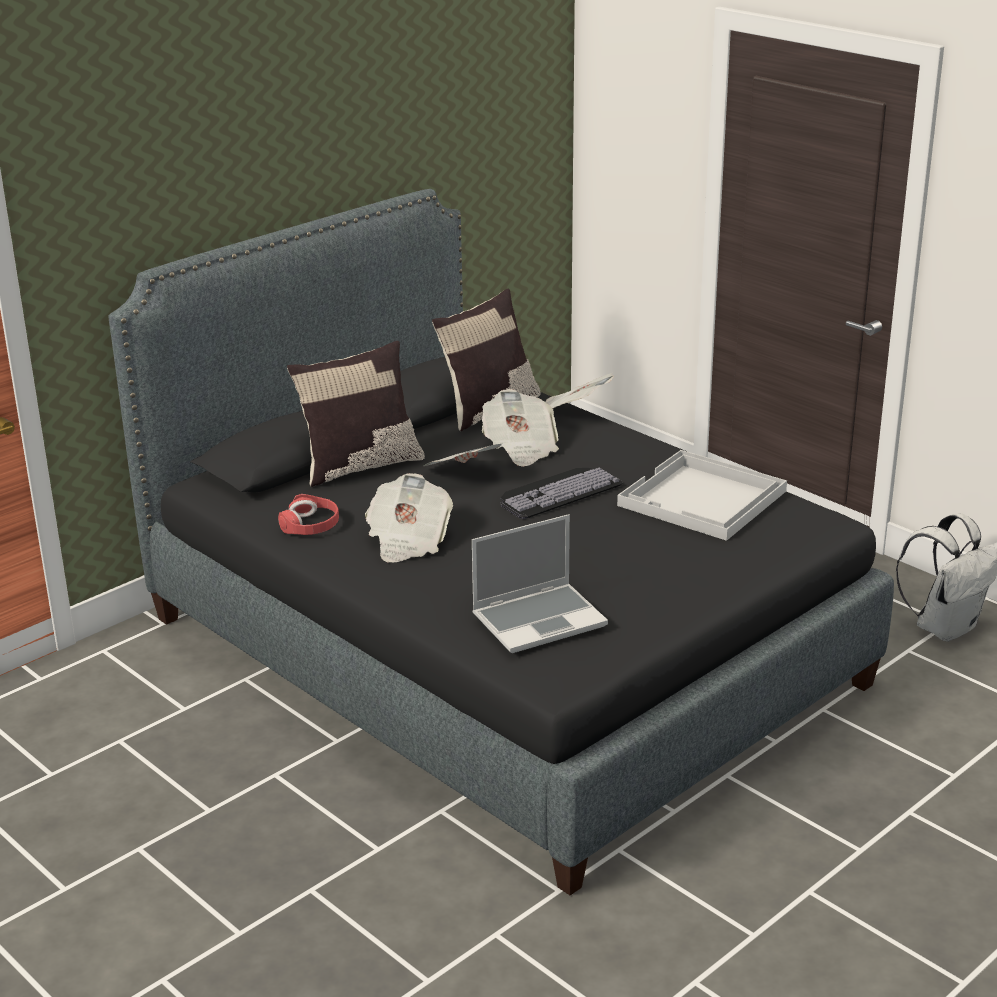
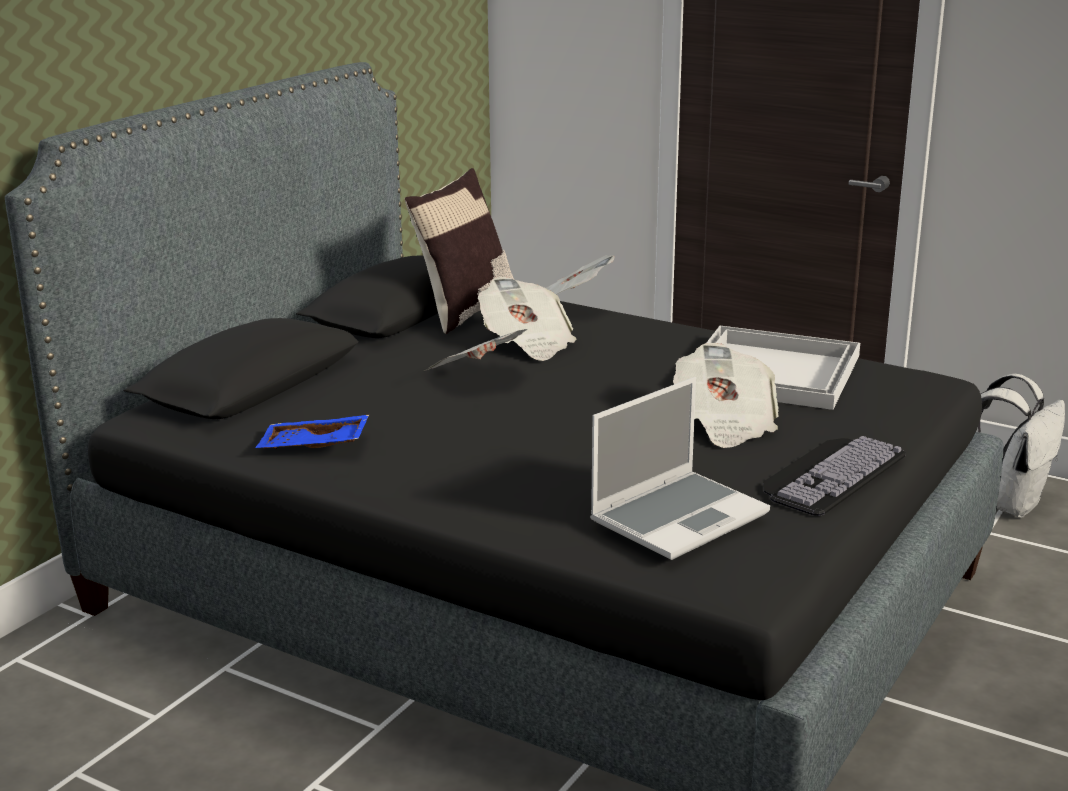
camera: 15 degrees left, 5 degrees down
(310, 525) = (313, 447): red headphones -> blue tray
(360, 466) = (342, 379): pillow -> none
(408, 541) = (451, 450): newspaper -> newspaper (724, 424)
(557, 491) = (601, 380): keyboard -> keyboard (829, 473)

